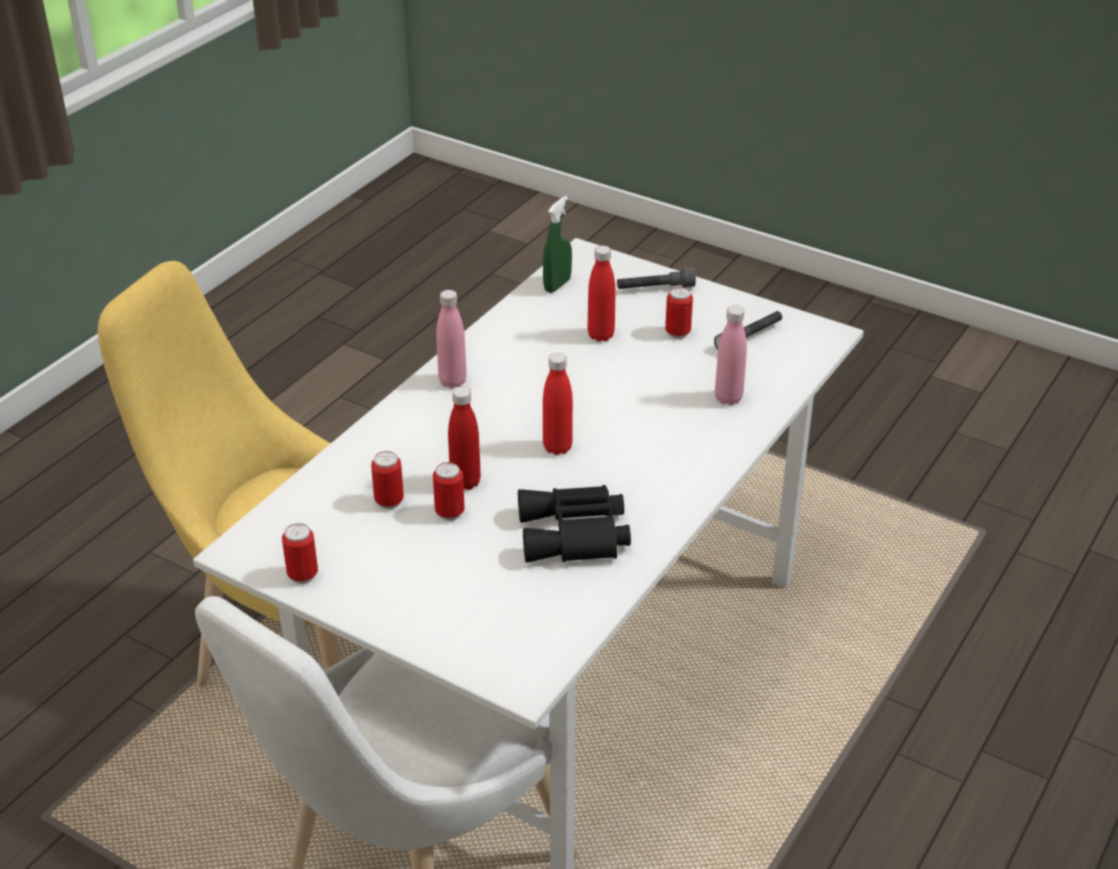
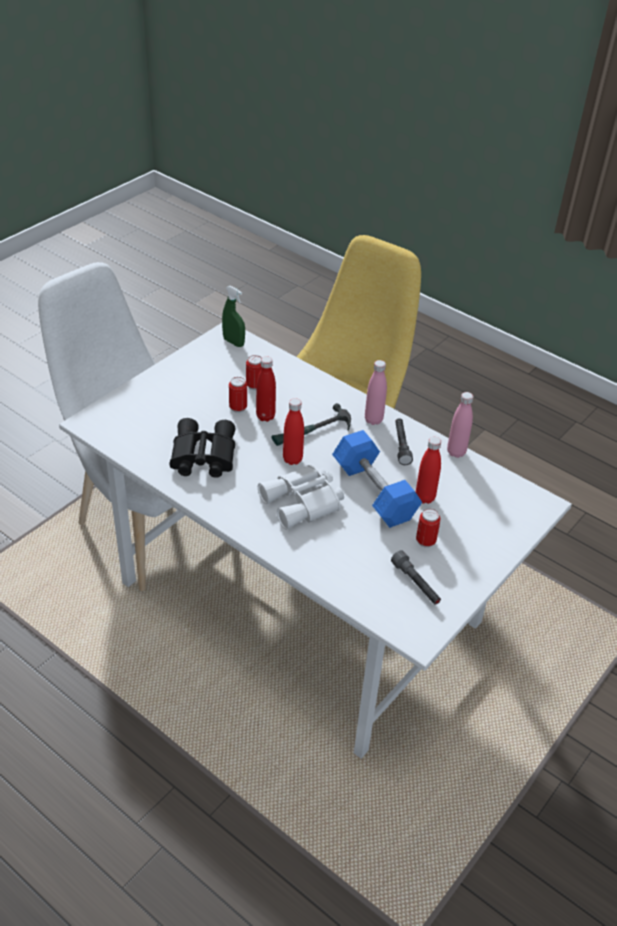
camera: 95 degrees right, 5 degrees up
(303, 575) = (200, 353): can -> none
(493, 434) = (312, 432): none -> hammer
(557, 285) = (496, 483): green spray bottle -> green spray bottle (233, 342)
(603, 374) = (374, 492): none -> blue dumbbell
(642, 430) = (304, 503): none -> white binoculars
(655, 288) = (491, 538): grey flashlight -> grey flashlight (401, 445)
(728, 398) = (335, 555): pink bottle -> pink bottle (456, 452)

